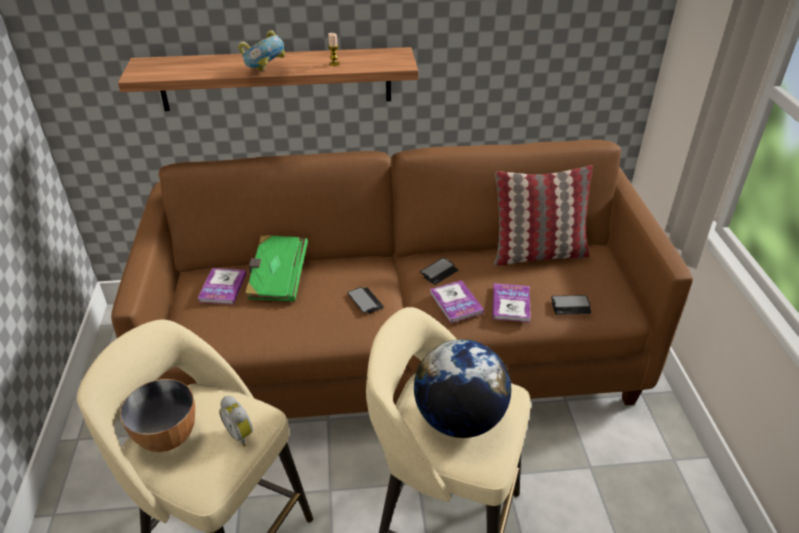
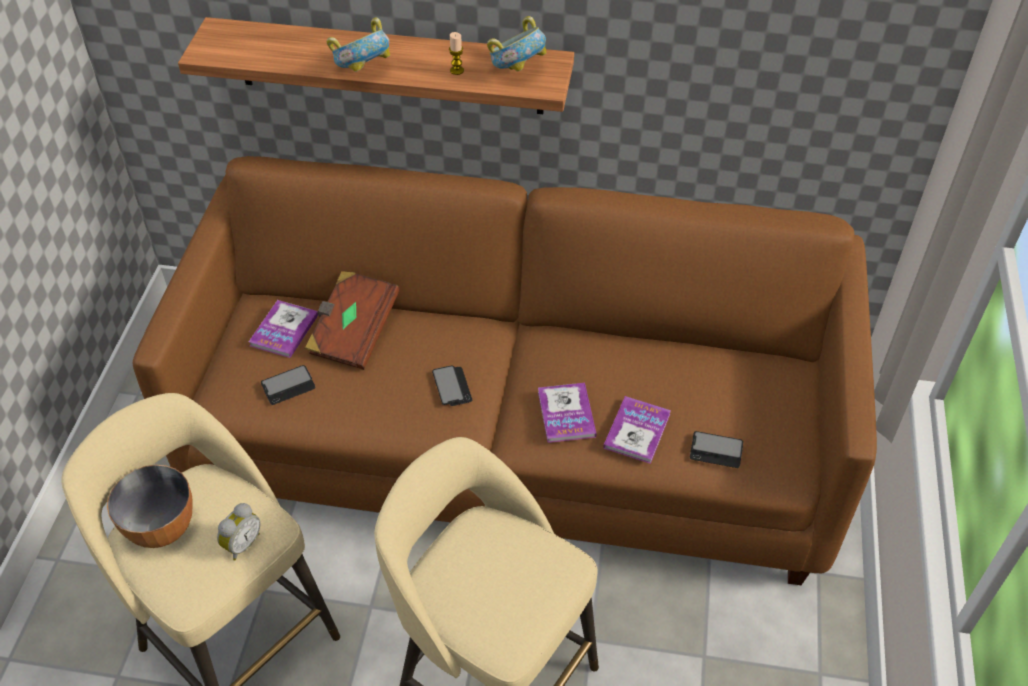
camera: 15 degrees right, 10 degrees up
(241, 434) = (241, 544): alarm clock -> alarm clock turned 120 degrees counterclockwise
(277, 280) = (353, 332): green book -> brown book
(377, 59) = (517, 71): none -> bowl
(439, 272) = (562, 362): phone -> phone (288, 386)
(459, 419) = (493, 584): globe -> none
(538, 253) = (707, 360): pillow -> none

